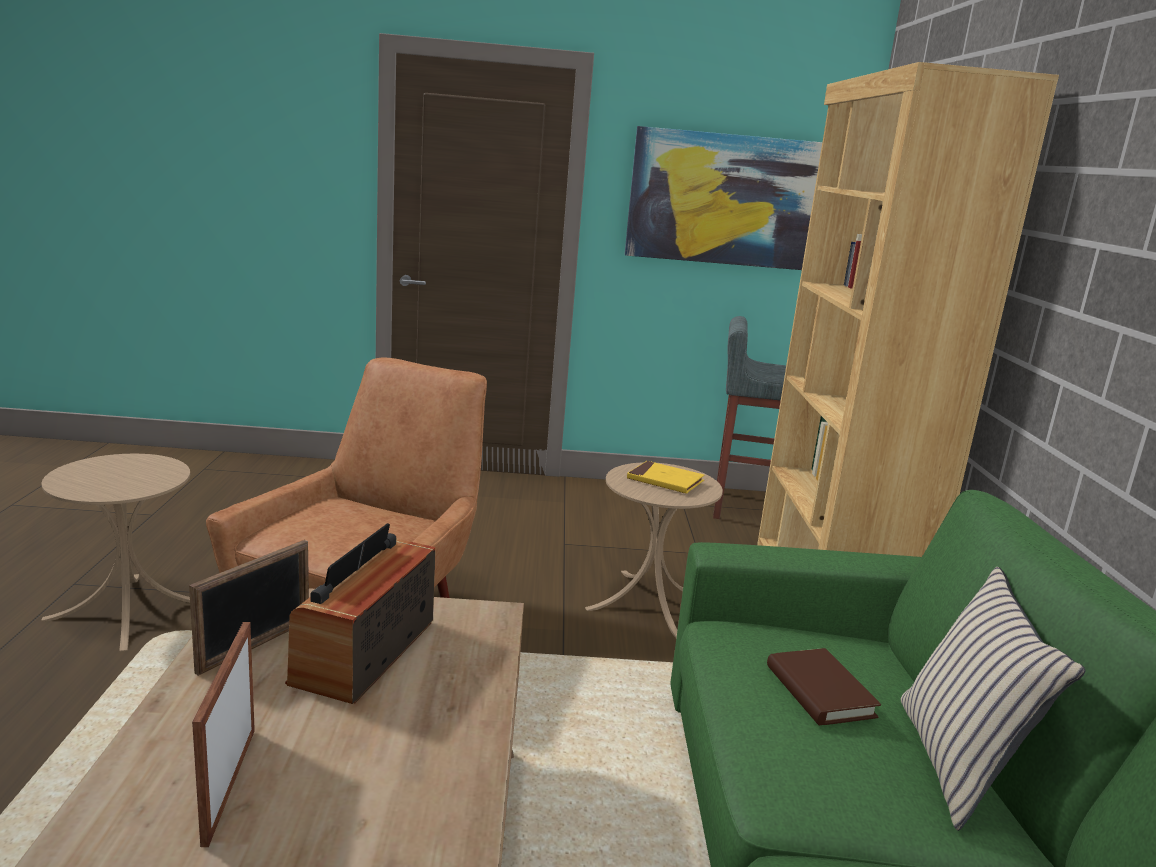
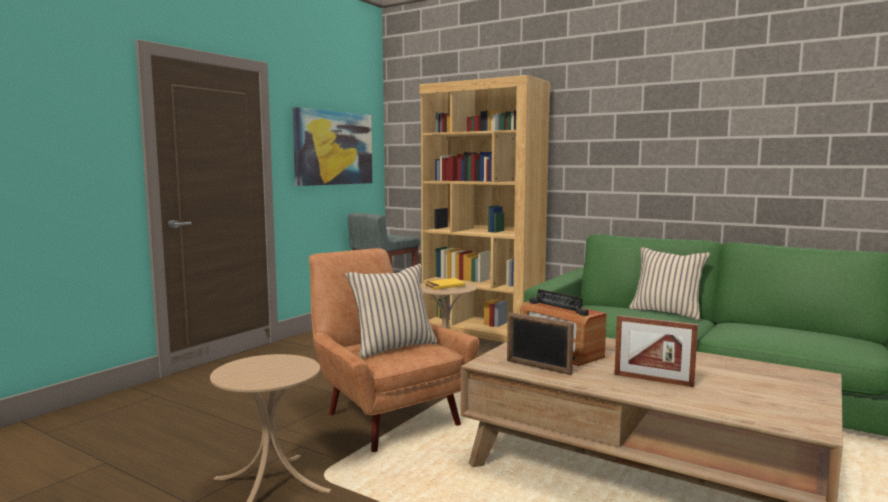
camera: 55 degrees left, 10 degrees down
(255, 646) = (538, 367): picture frame -> picture frame turned 150 degrees clockwise
(349, 525) = (392, 347): none -> beige pillow
(819, 691) = (626, 311): brown book -> none

